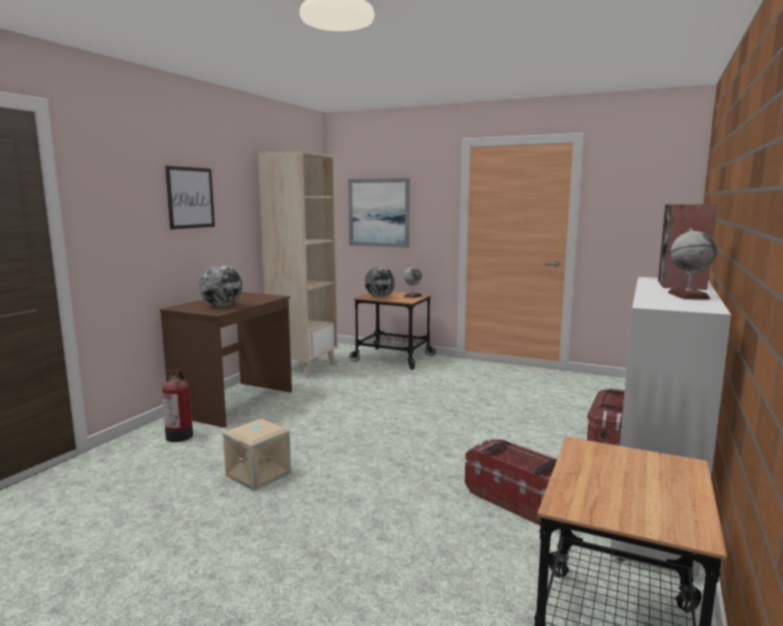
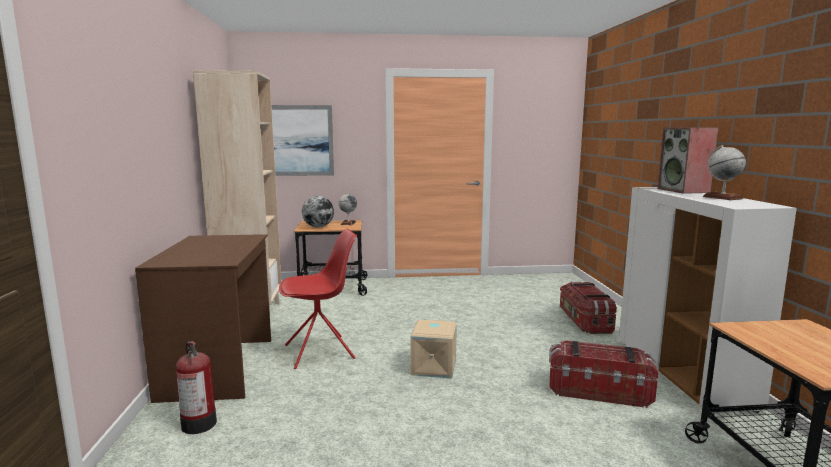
camera: 30 degrees left, 0 degrees up
(190, 197) = (146, 122): picture -> none
(222, 306) = (214, 254): globe -> none
(258, 474) = (351, 438): beige storage box -> beige storage box (433, 367)
(317, 408) = (321, 352): none -> red chair

